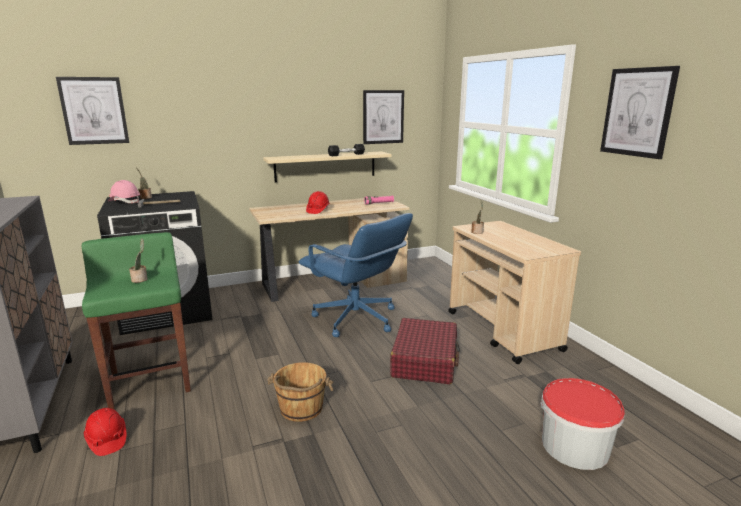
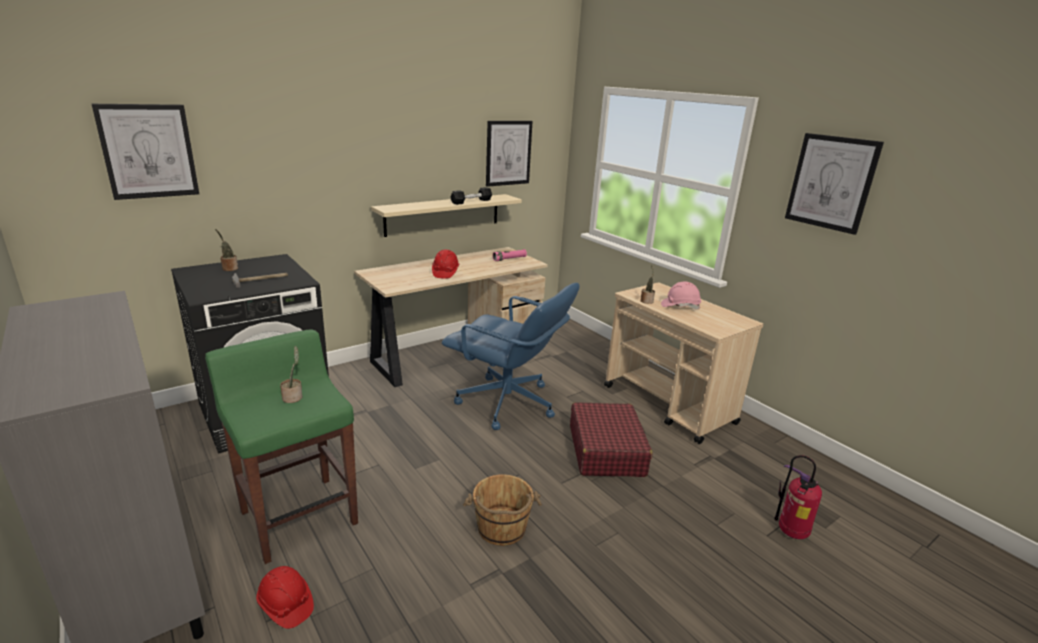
camera: 15 degrees left, 5 degrees up
(125, 202) = (206, 277): pink hard hat -> pink hard hat (680, 306)
(575, 446) = (790, 532): bucket -> fire extinguisher

